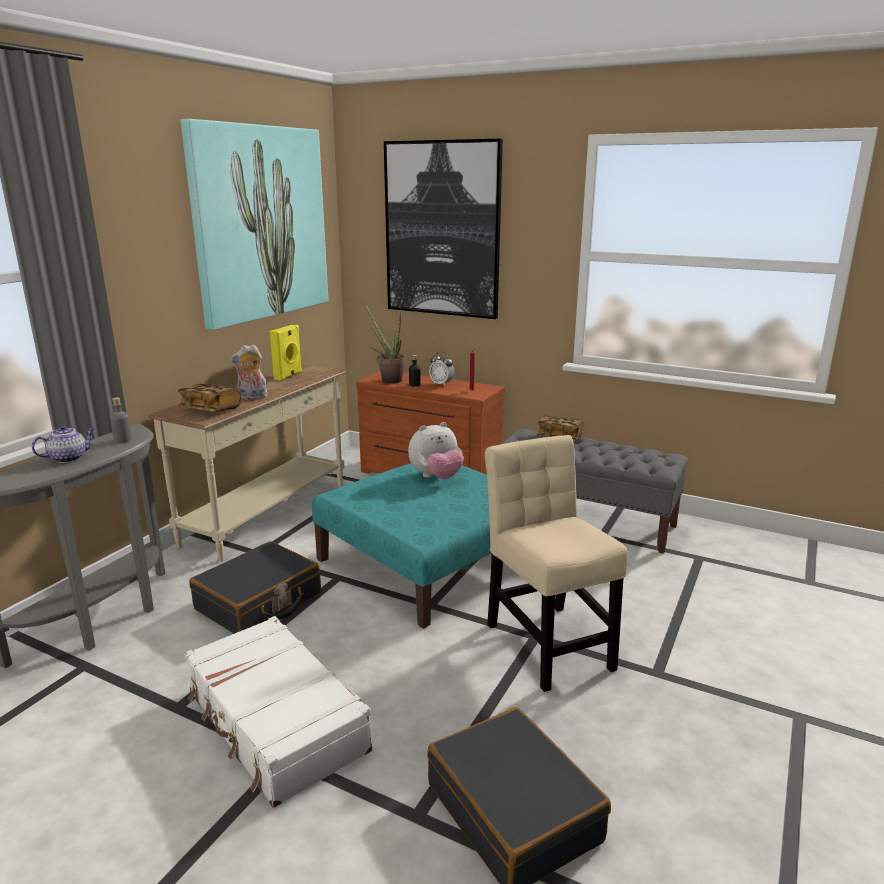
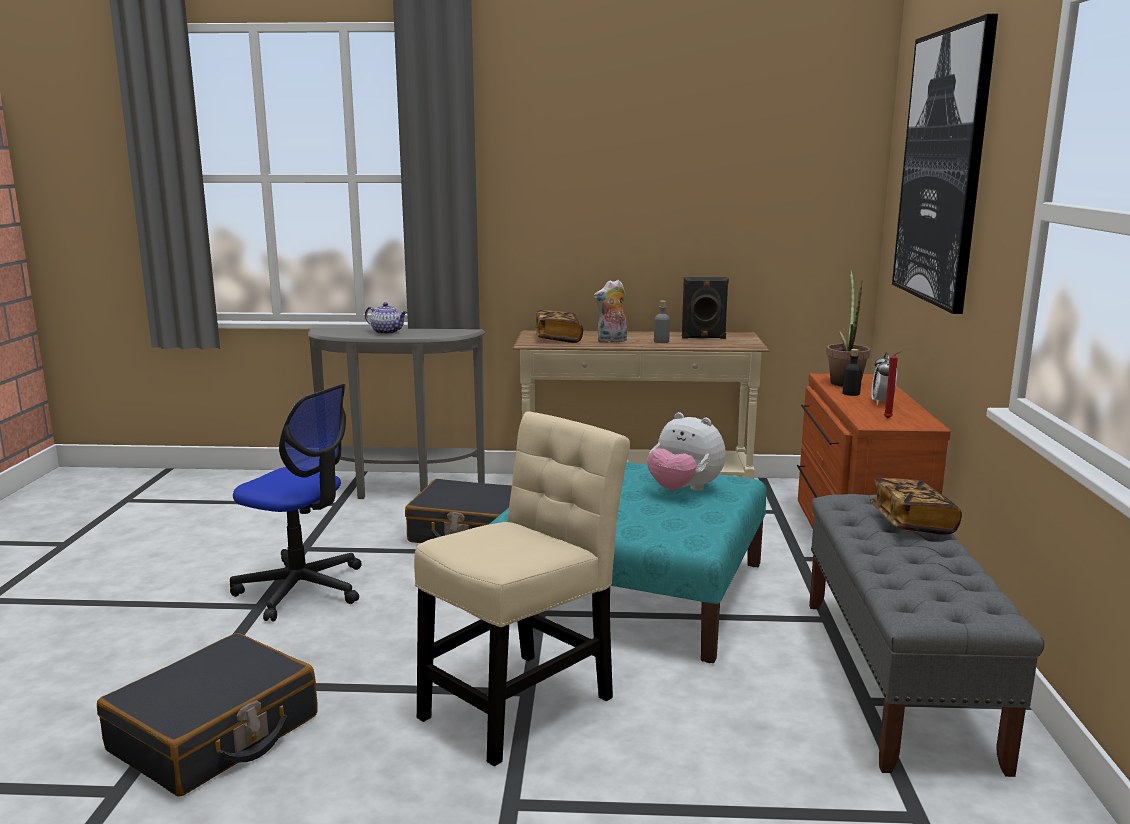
camera: 65 degrees right, 5 degrees down
(123, 440) = (438, 333): grey bottle -> grey bottle (661, 341)
(252, 397) = (612, 341): plush toy -> plush toy turned 75 degrees counterclockwise
(260, 223) = (723, 152): picture -> none
(275, 722) = (302, 589): white suitcase -> office chair
(289, 376) = (703, 337): yellow speaker -> black speaker

